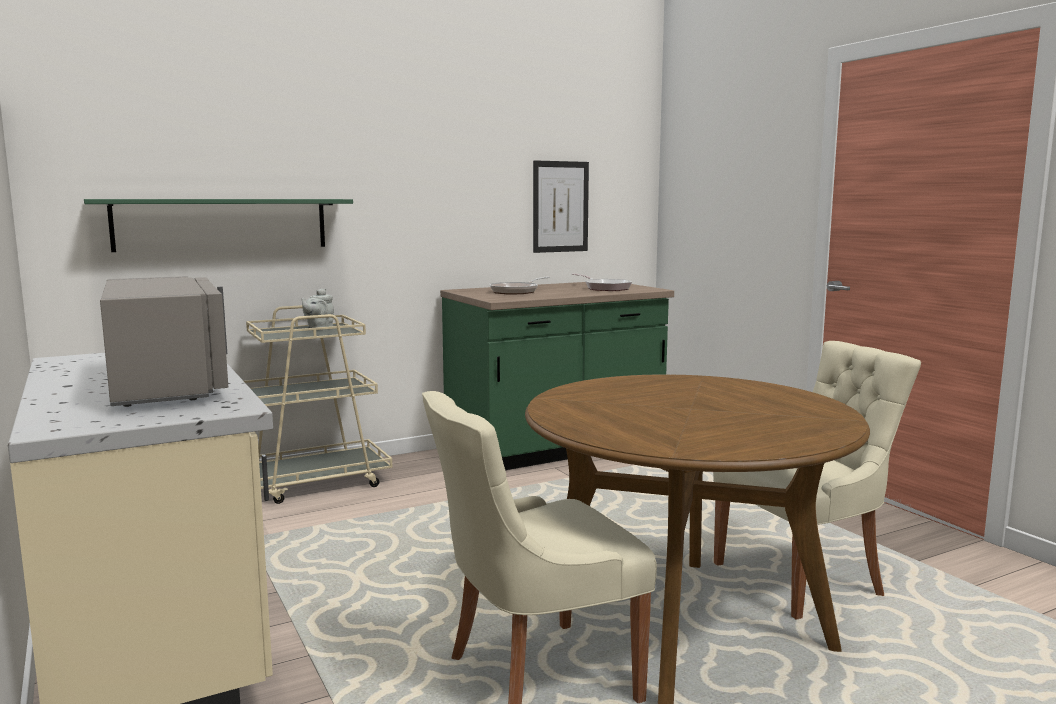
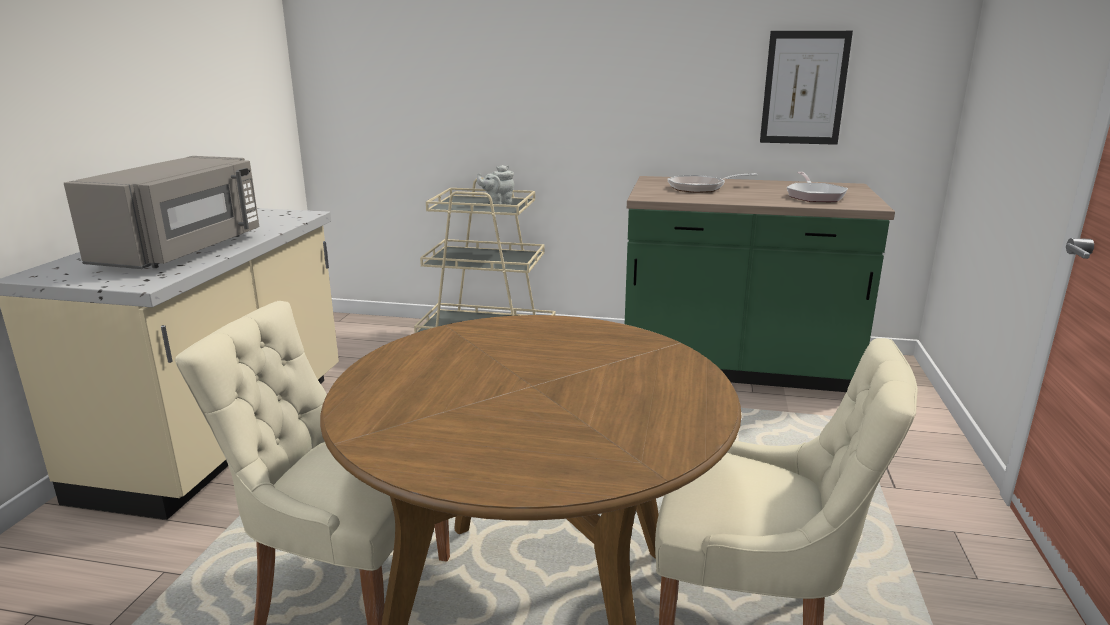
camera: 40 degrees right, 10 degrees up
(222, 224) = (436, 98): green shelf -> none

